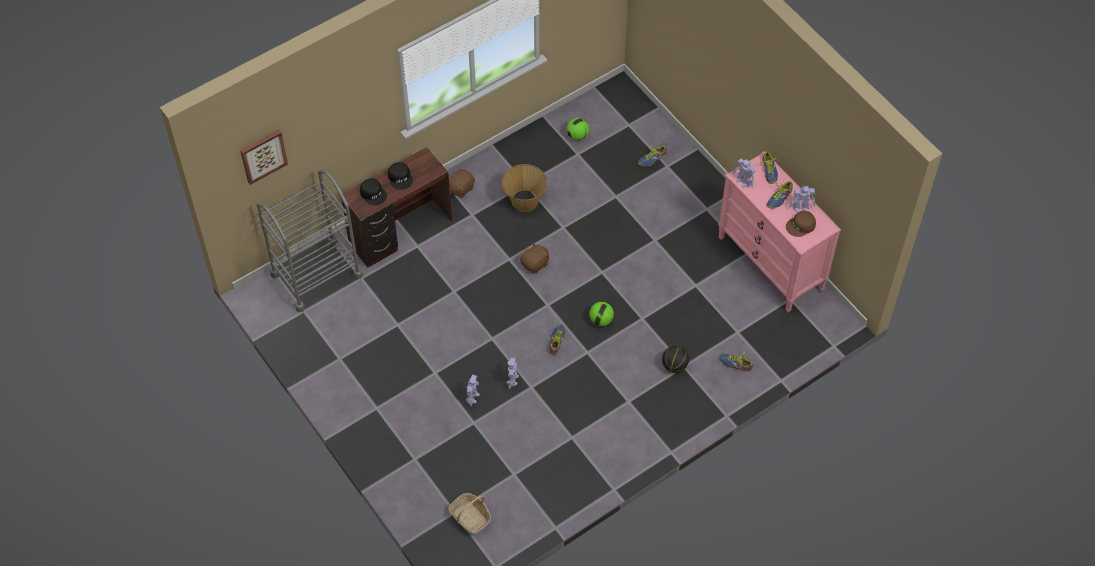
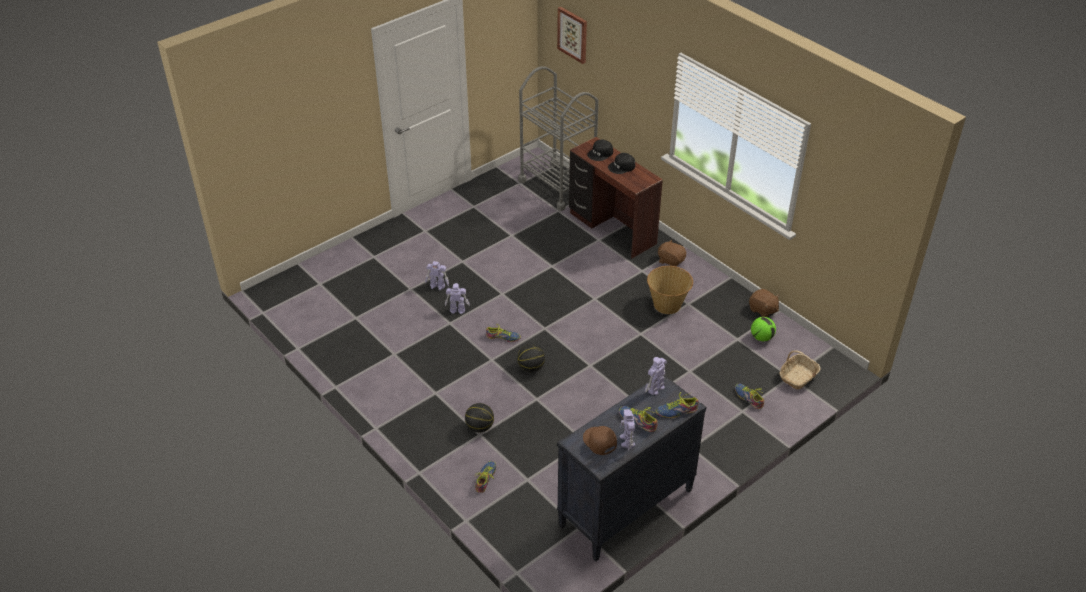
camera: 85 degrees right, 15 degrees down
(470, 517) = (314, 293): basket -> basket (798, 376)
(535, 264) = (591, 317): brown plush toy -> brown plush toy (762, 310)
(601, 320) = (531, 367): football -> basketball
(771, 263) = (625, 509): pink dresser -> black dresser

